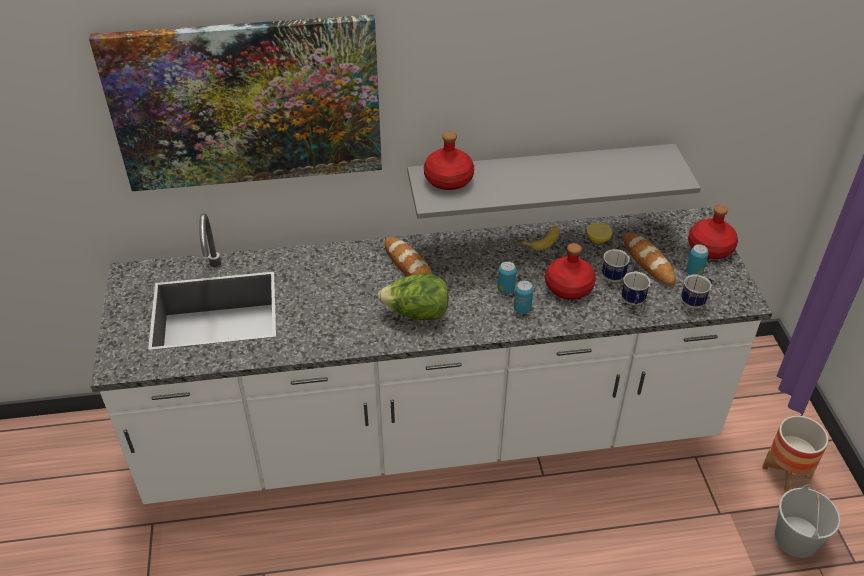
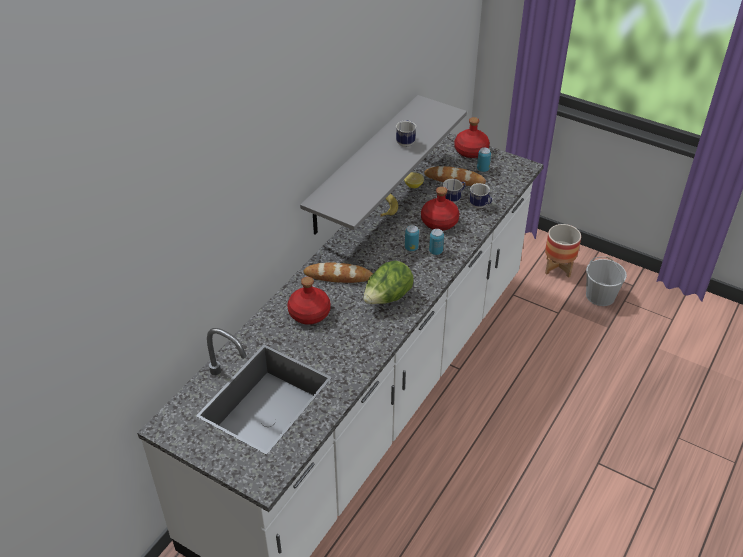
camera: 50 degrees left, 0 degrees up
(247, 104) = (211, 216): picture -> none
(448, 179) = (337, 195): red bottle -> red bottle (309, 313)
(695, 301) = (505, 184): mug -> mug (405, 142)

